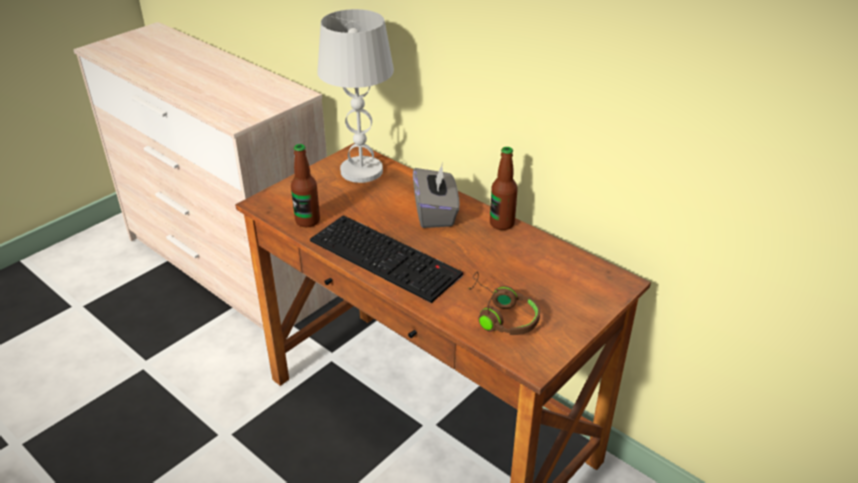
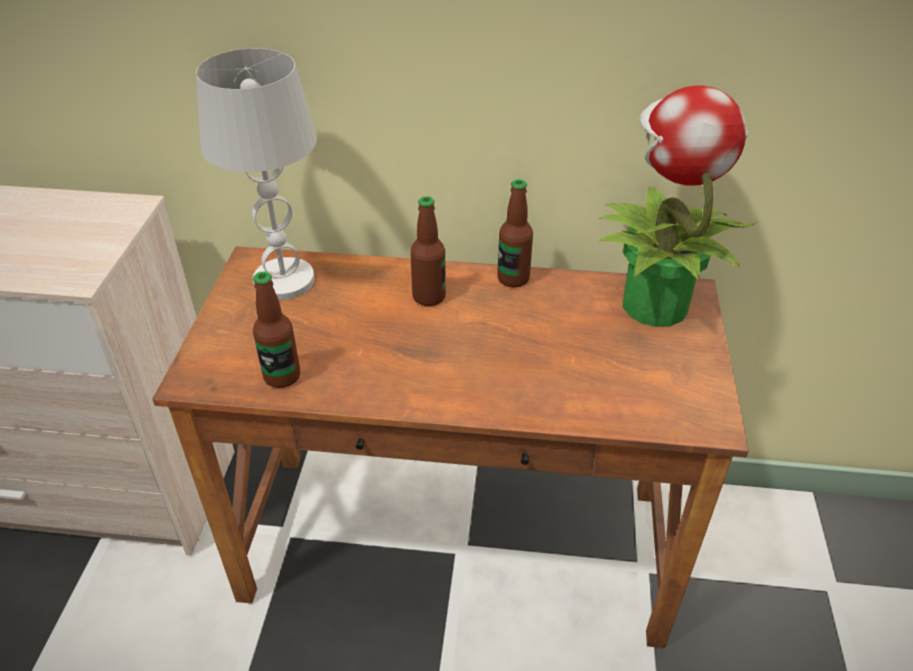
camera: 35 degrees left, 5 degrees up
(387, 257) = (432, 378): keyboard -> none
(435, 213) = (429, 297): grey tissue box -> bottle
(500, 315) = (624, 386): brown headphones -> none
(582, 277) = (653, 303): none -> potted plant

